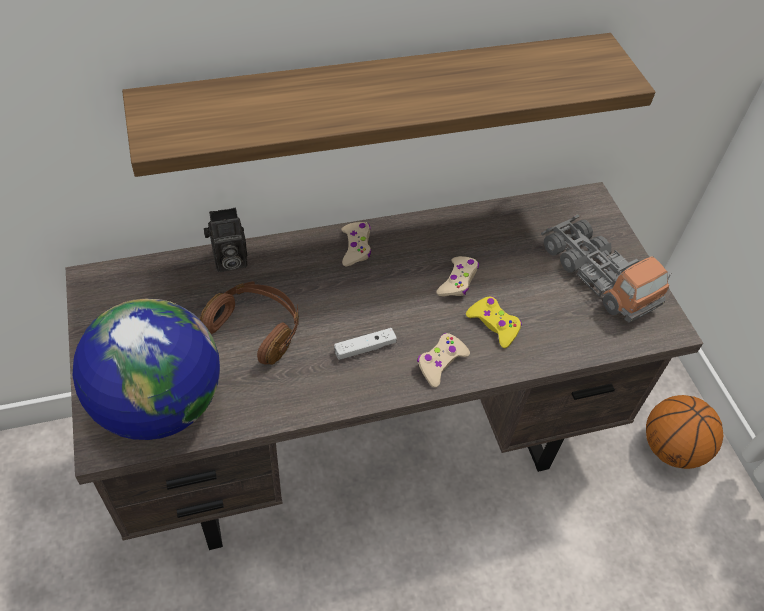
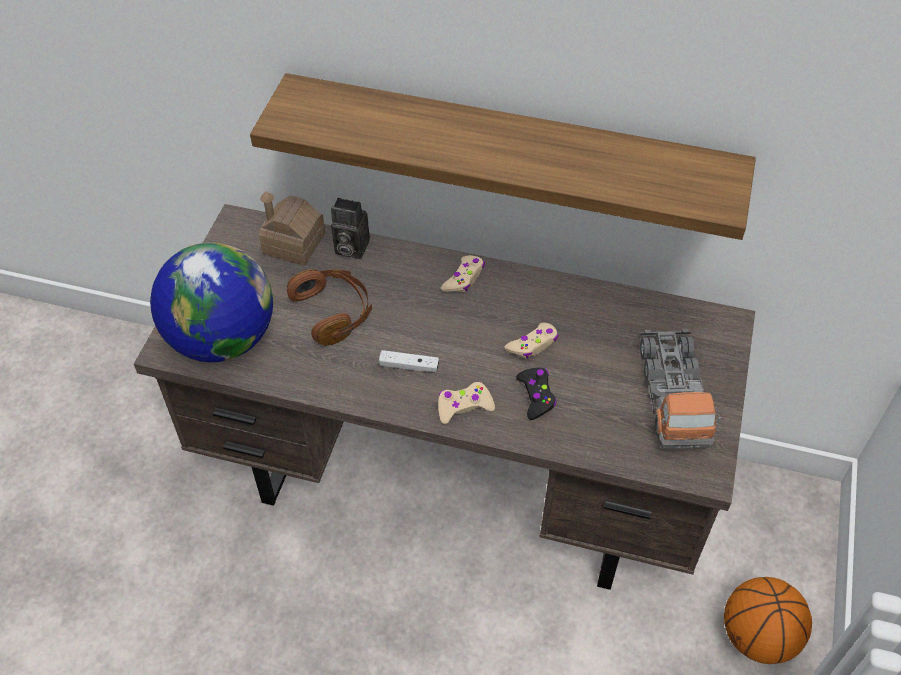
camera: 35 degrees right, 0 degrees up
(168, 278) = (293, 243): none -> toy house
(494, 325) = (536, 396): yellow game controller -> black game controller

